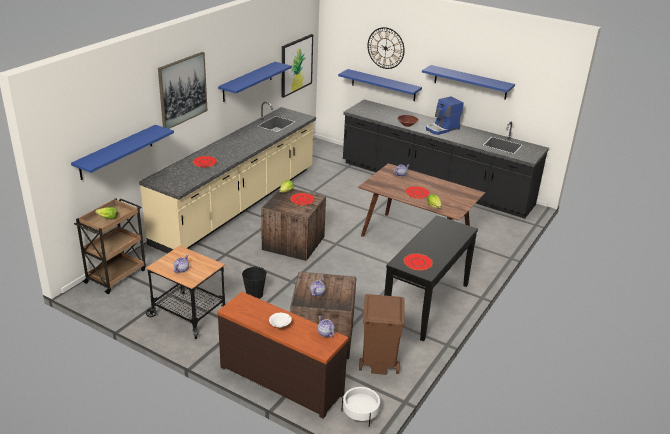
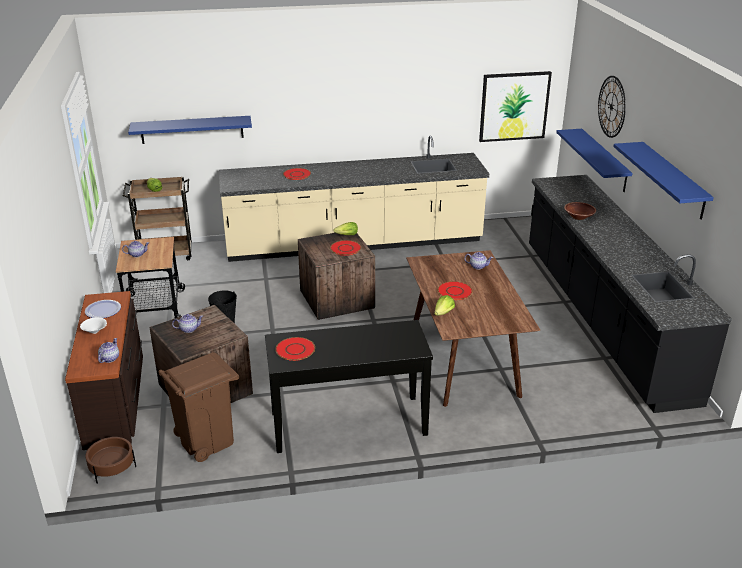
camera: 50 degrees right, 0 degrees up
(182, 90) = (295, 88): picture -> none
(247, 81) = (412, 105): blue shelf -> none
(253, 311) = (103, 310): none -> plate
(360, 413) = (112, 468): white planter -> brown planter
(442, 129) = (616, 238): coffee machine -> none

